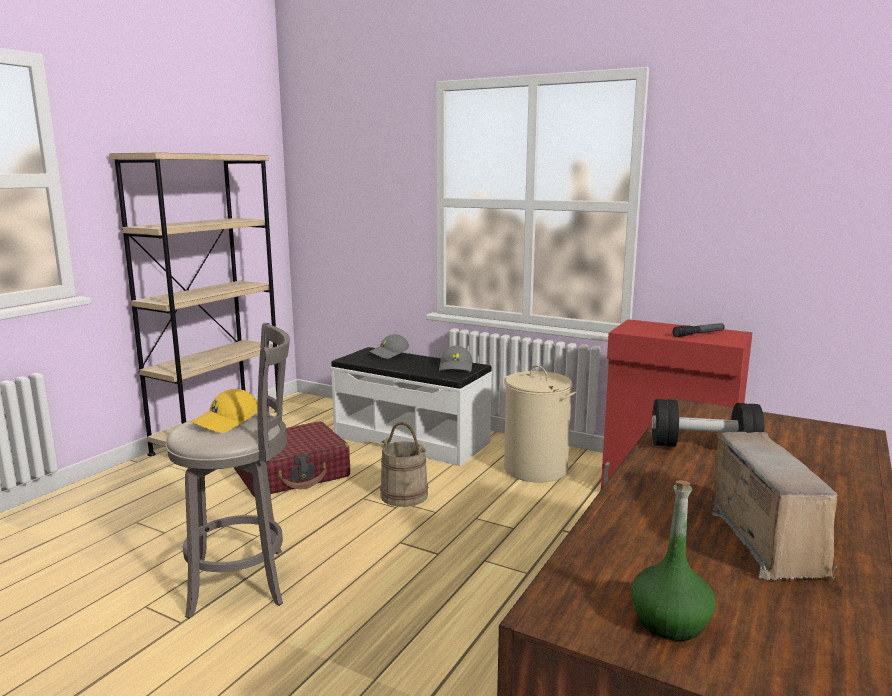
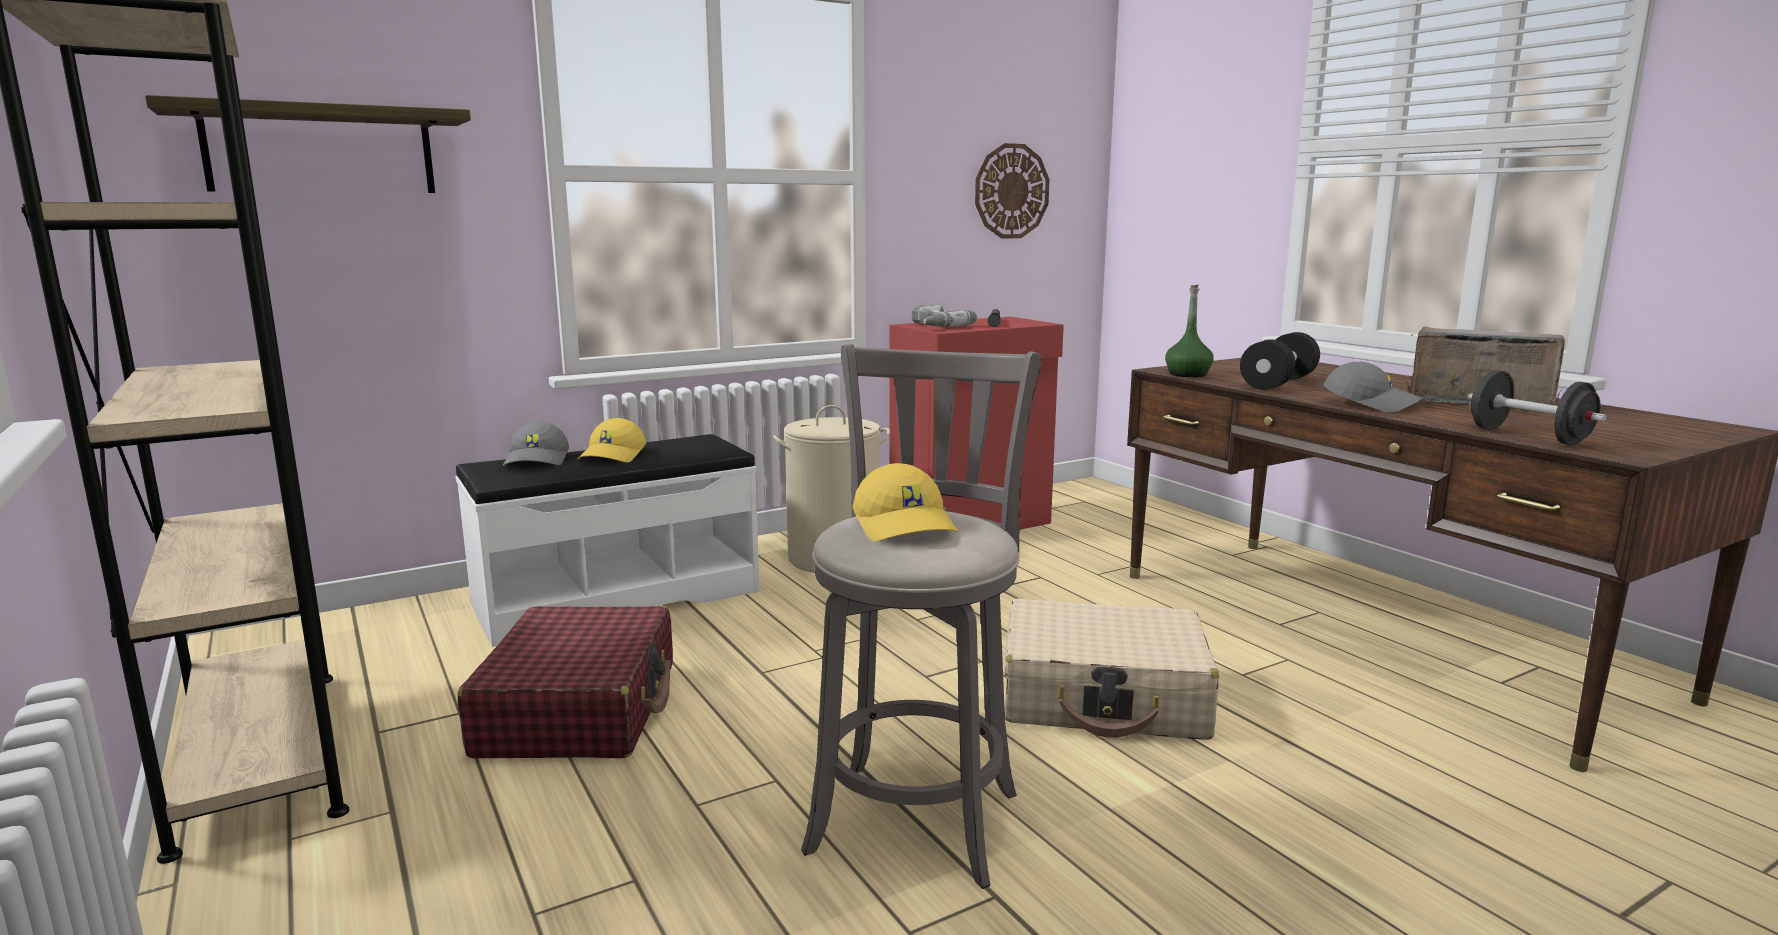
camera: 60 degrees left, 0 degrees up
(349, 191) = (321, 151): none -> shelf
(404, 495) = (795, 643): beige bucket -> none
(415, 361) = (614, 456): none -> yellow cap
(426, 609) = (1104, 697): none -> beige suitcase
(456, 367) = (693, 445): grey cap -> grey cap (1371, 404)
(589, 563) = (1528, 436): none -> black dumbbell
(644, 326) = (933, 325): none -> power drill
(669, 622) = (1626, 436): green bottle -> green bottle (1187, 374)
(793, 221) = (1011, 191): none -> wall clock

